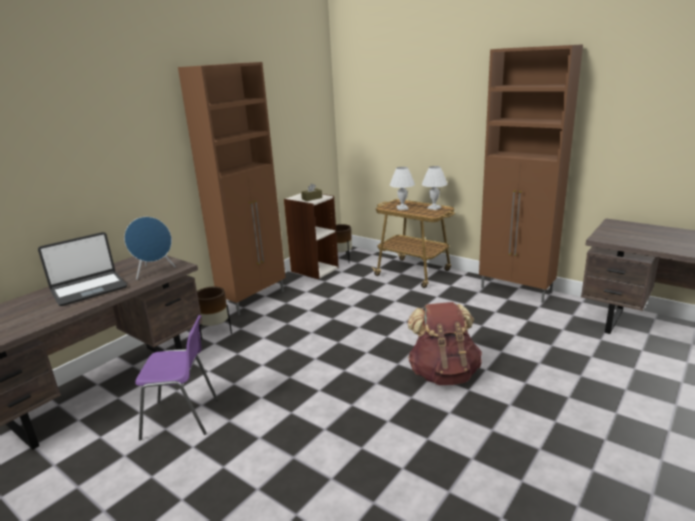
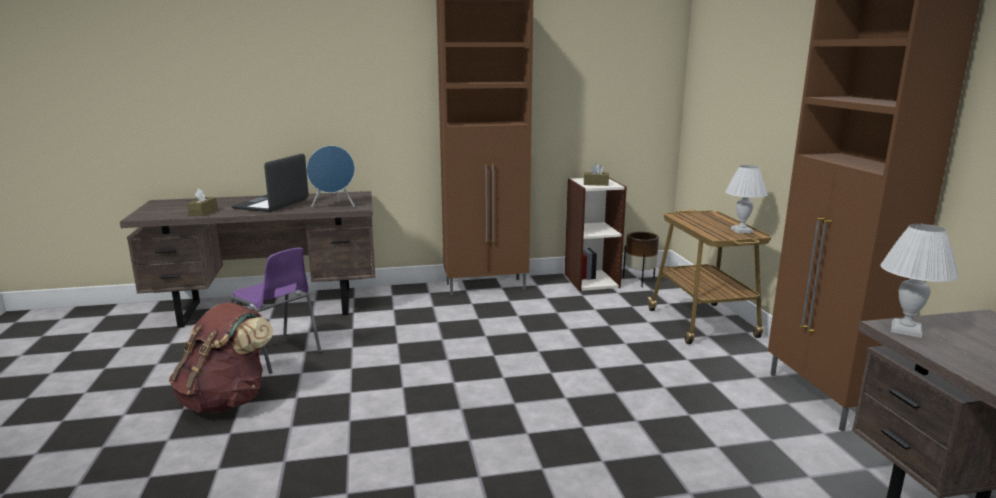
camera: 40 degrees right, 5 degrees down
(33, 320) = (203, 212): none -> brown tissue box
(89, 289) = (272, 204): laptop -> laptop turned 105 degrees clockwise
(216, 332) = (410, 301): brown planter -> none
(402, 208) = (697, 221): white table lamp -> white table lamp (905, 330)
(443, 373) = (544, 437): brown backpack -> brown backpack (227, 400)

